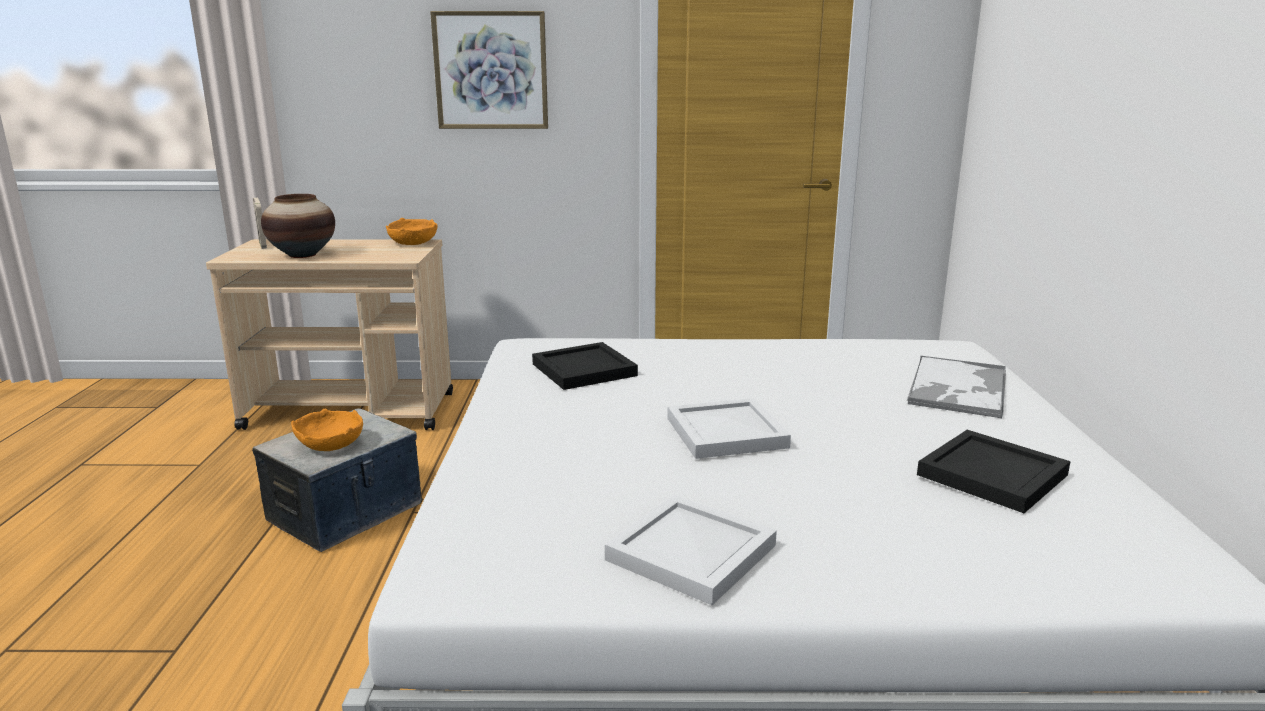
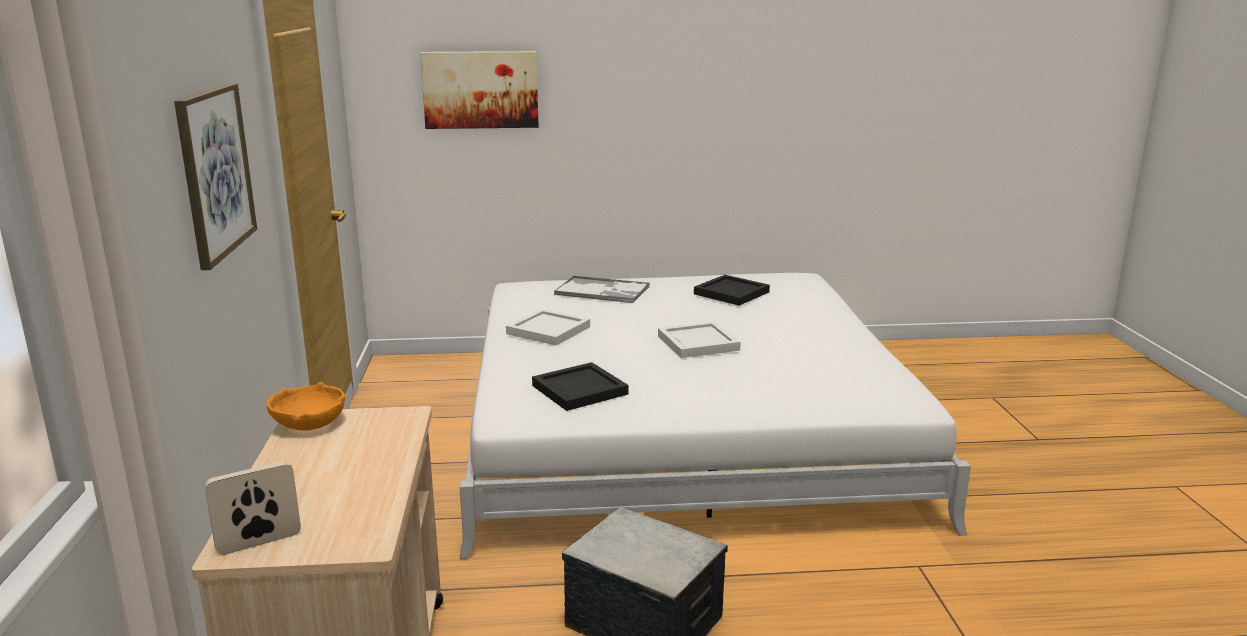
camera: 95 degrees left, 0 degrees up
(302, 255) = (361, 487): vase -> none
(331, 445) = (662, 546): orange bowl -> none
(688, 553) = (843, 354): white tray -> white tray (548, 331)
(1040, 69) = (480, 89): none -> picture

